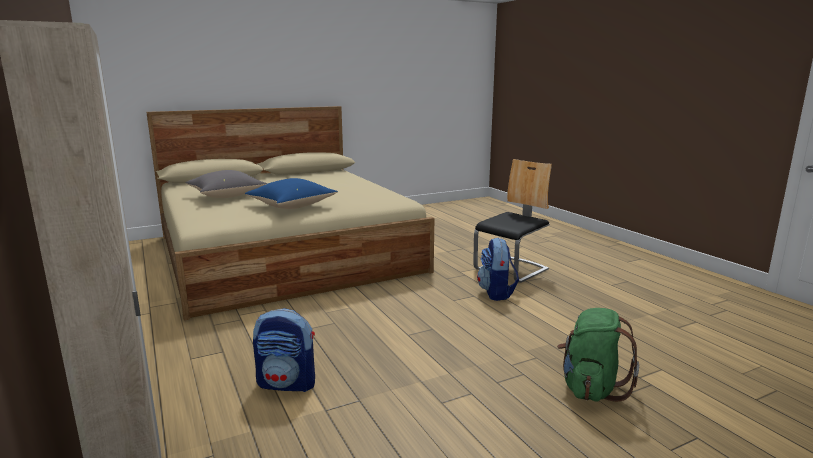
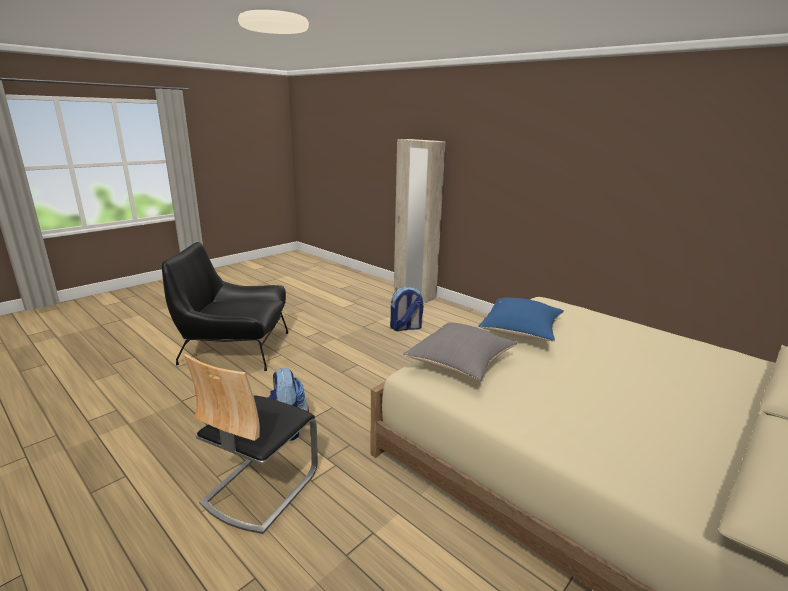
camera: 160 degrees right, 5 degrees up
(227, 196) = (631, 342): grey pillow -> grey pillow (460, 365)
(590, 388) = (234, 348): green backpack -> black armchair

